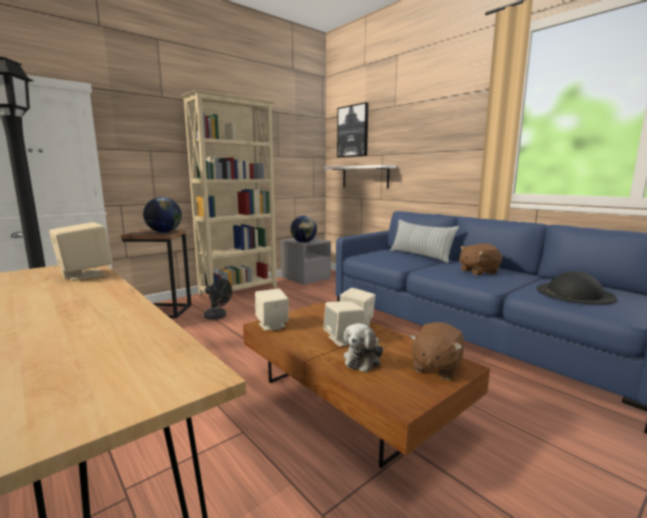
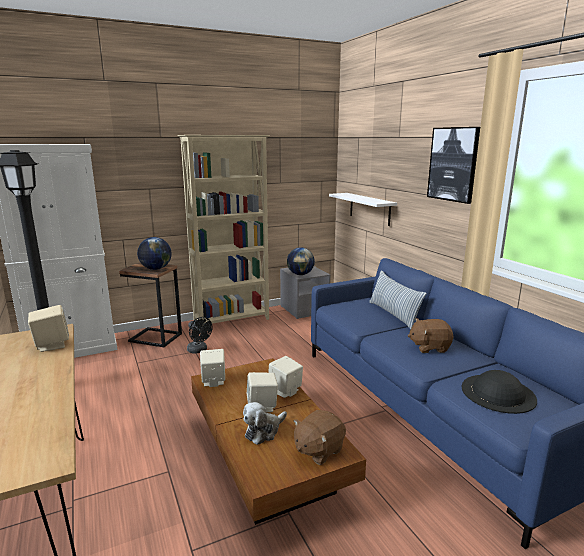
camera: 15 degrees right, 5 degrees up
(353, 131) = (361, 157): picture -> picture (453, 164)

